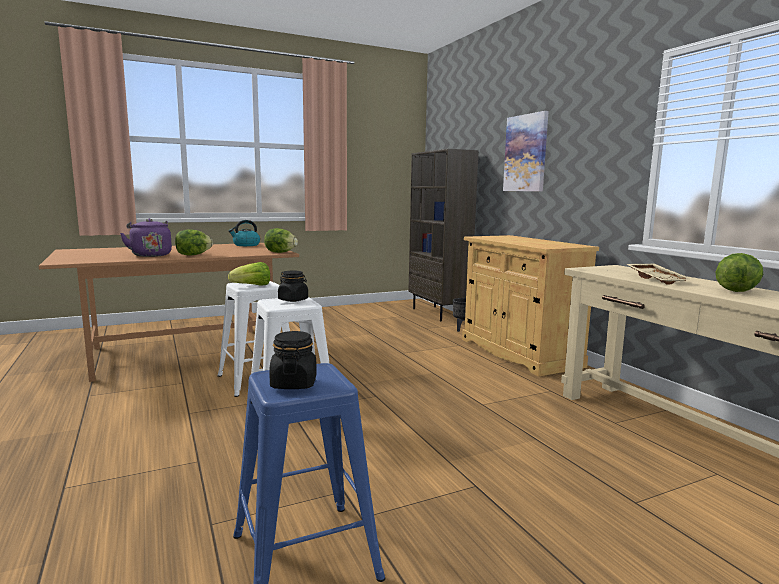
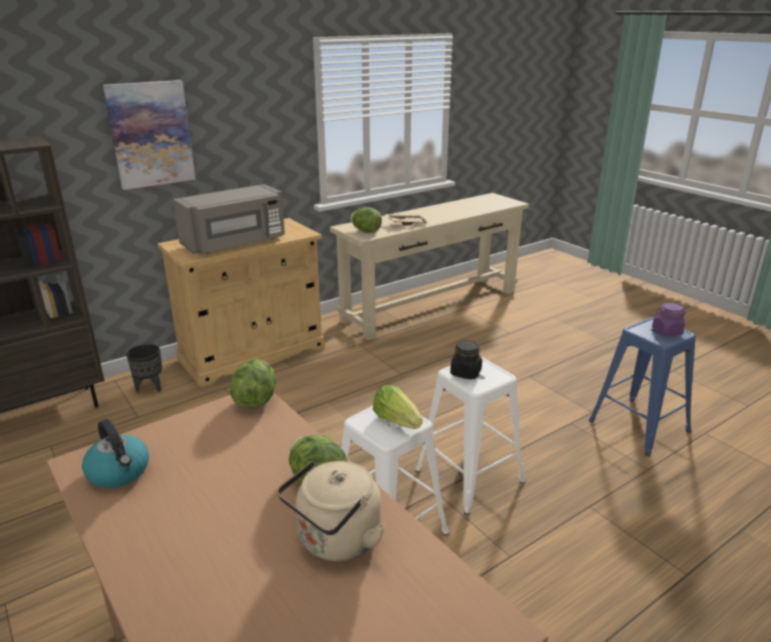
camera: 100 degrees left, 15 degrees up
(150, 255) = (336, 541): purple kettle -> beige kettle
(293, 383) = (666, 332): black jar -> purple jar
(512, 240) = (235, 243): none -> grey microwave
(736, 291) = (436, 213): lettuce -> lettuce (366, 231)

